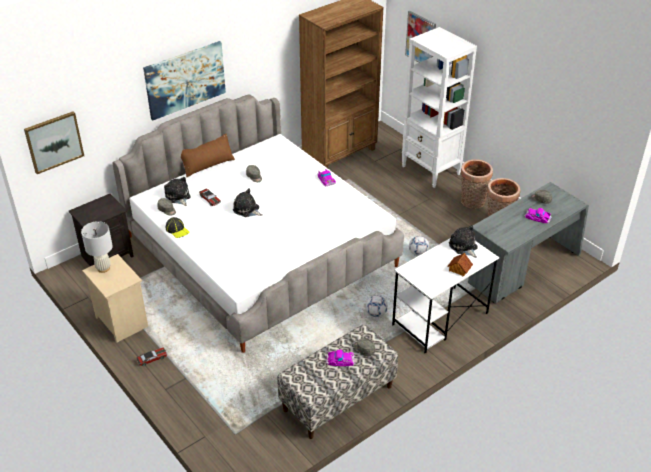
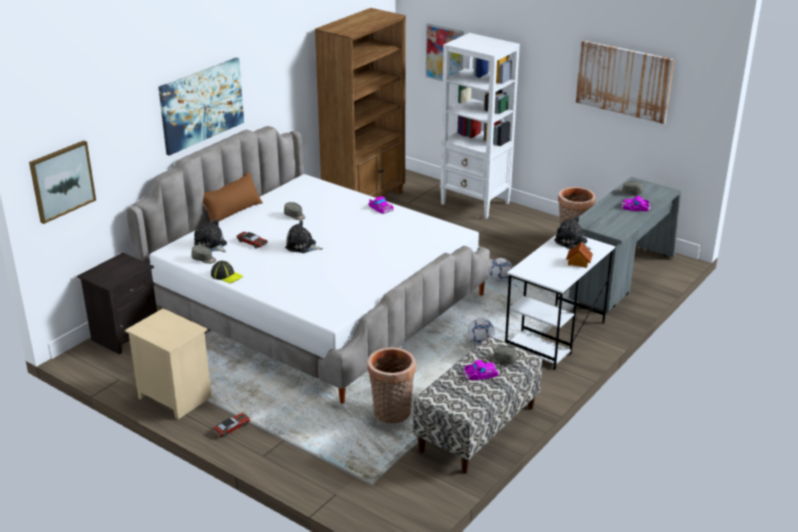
camera: 15 degrees left, 10 degrees down
(103, 268) = (152, 324): white table lamp -> none
(472, 203) = (536, 226): basket -> basket (391, 414)
(556, 98) = (624, 81): none -> picture

